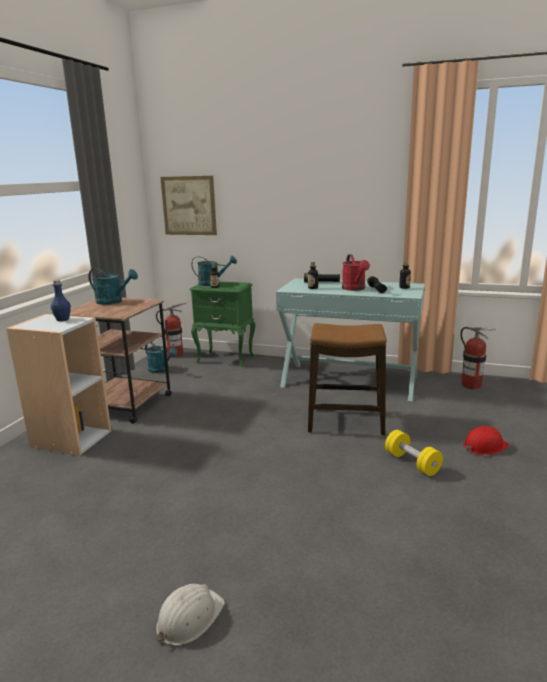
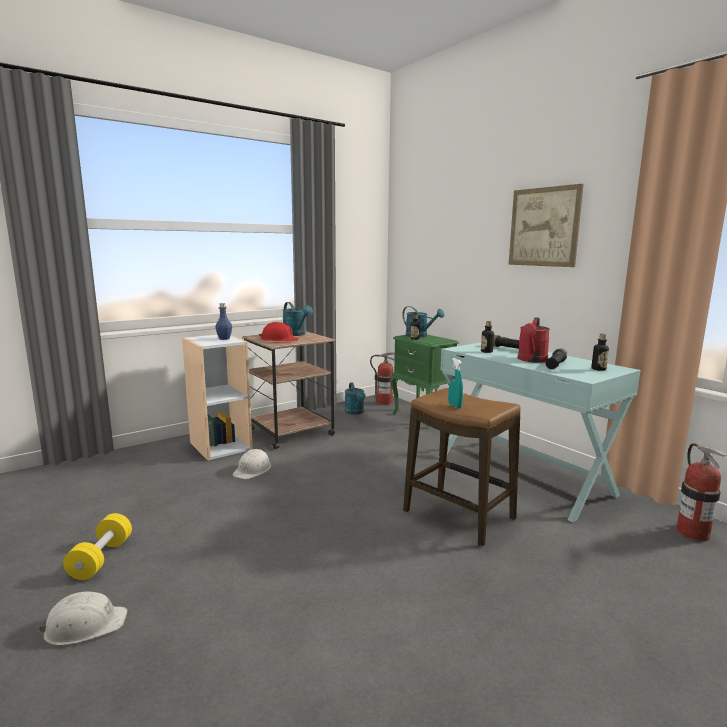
camera: 35 degrees right, 5 degrees down
(141, 447) = (253, 470): none -> white hard hat
(189, 205) = (416, 255): picture -> picture (544, 227)
(346, 335) = (455, 406): none -> turquoise spray bottle
(412, 463) = (472, 591): yellow dumbbell -> yellow dumbbell (101, 558)
(484, 446) = (603, 617): red hard hat -> red hard hat (279, 339)

